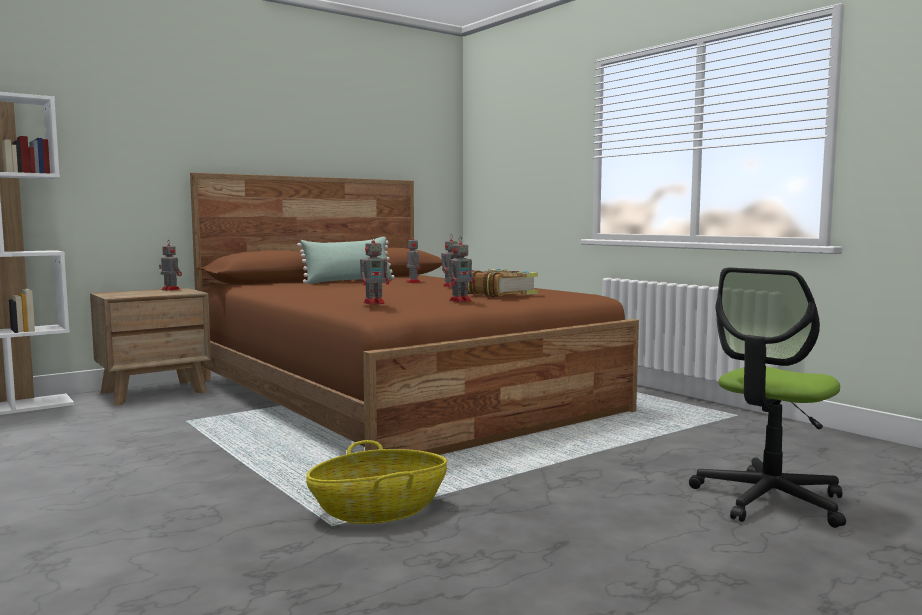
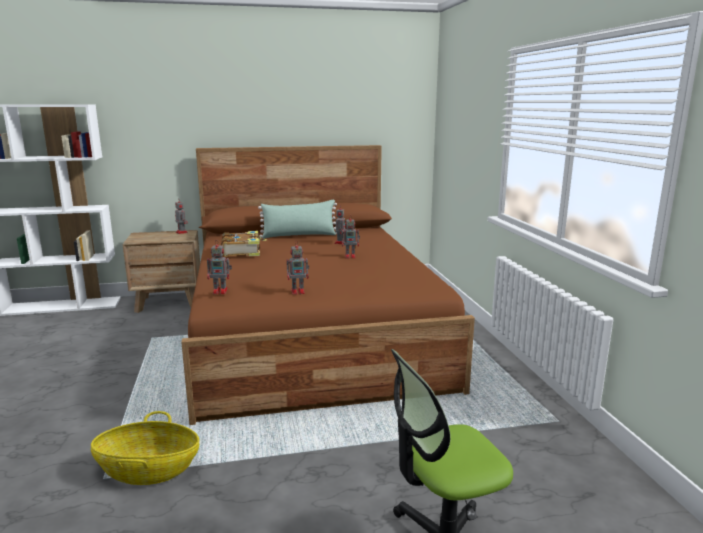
camera: 25 degrees right, 10 degrees up
(499, 293) = (353, 280): book -> book (242, 251)

